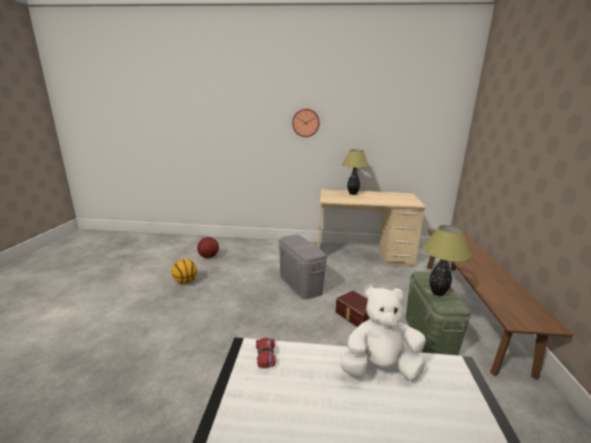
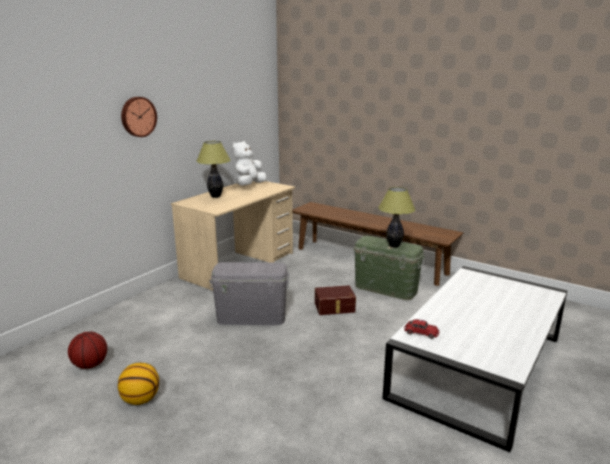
camera: 60 degrees left, 0 degrees up
(380, 368) = (459, 295): white plush toy -> white plush toy (249, 185)

